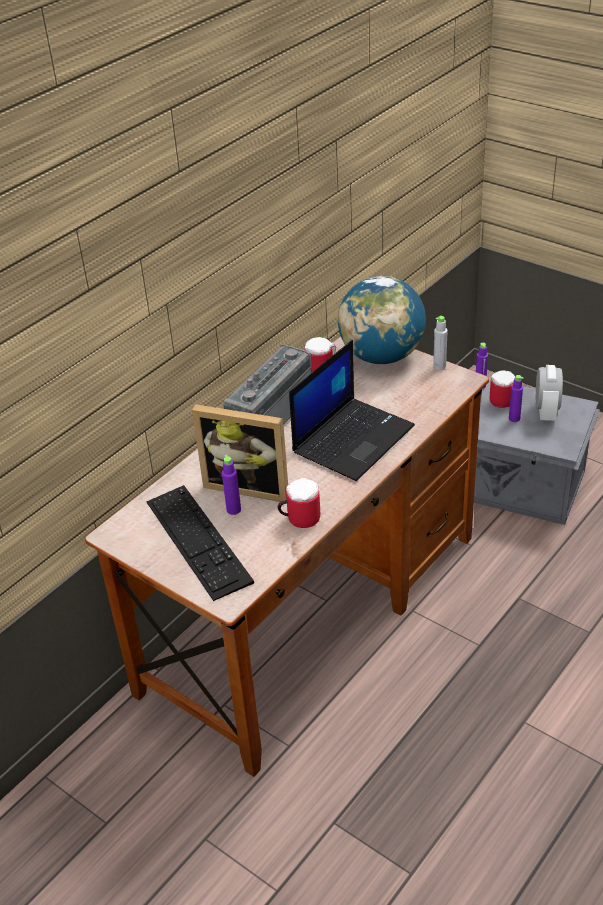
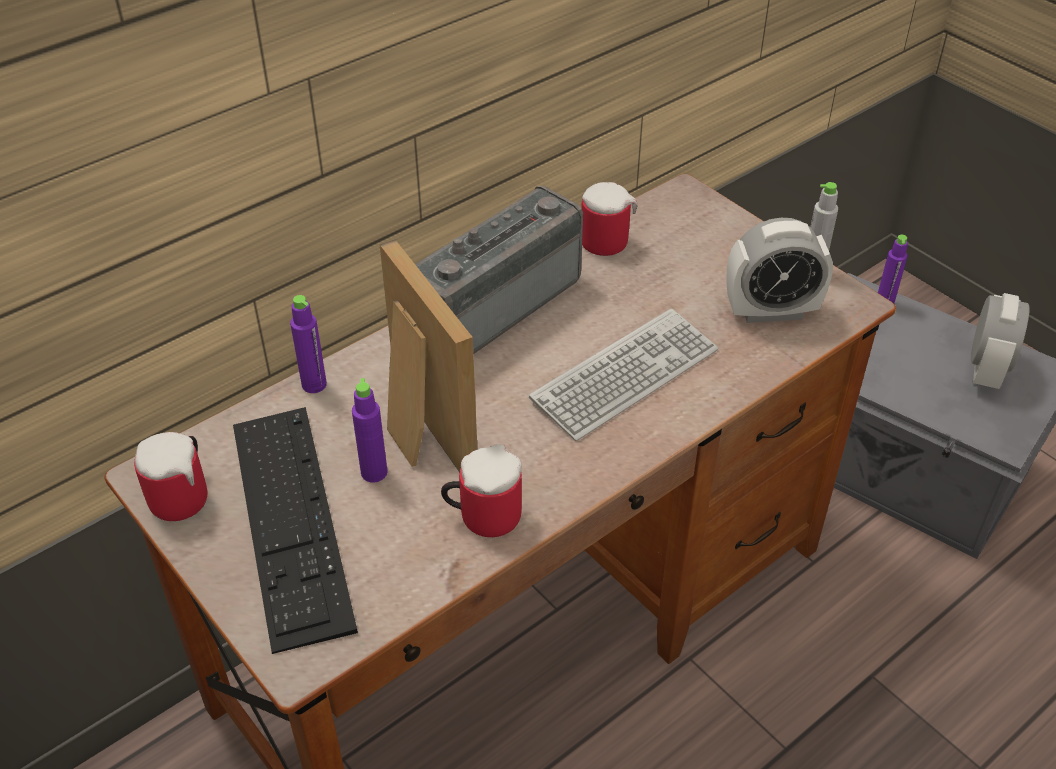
camera: 10 degrees right, 5 degrees up
(249, 485) = (417, 430): picture frame -> picture frame turned 150 degrees counterclockwise
(353, 438) = (625, 376): laptop -> keyboard
(382, 356) = (718, 233): globe -> none
(422, 392) = (771, 311): none -> alarm clock
(502, 399) = (916, 333): mug -> mug (185, 494)
(514, 418) = (929, 371): purple bottle -> purple bottle (314, 384)

